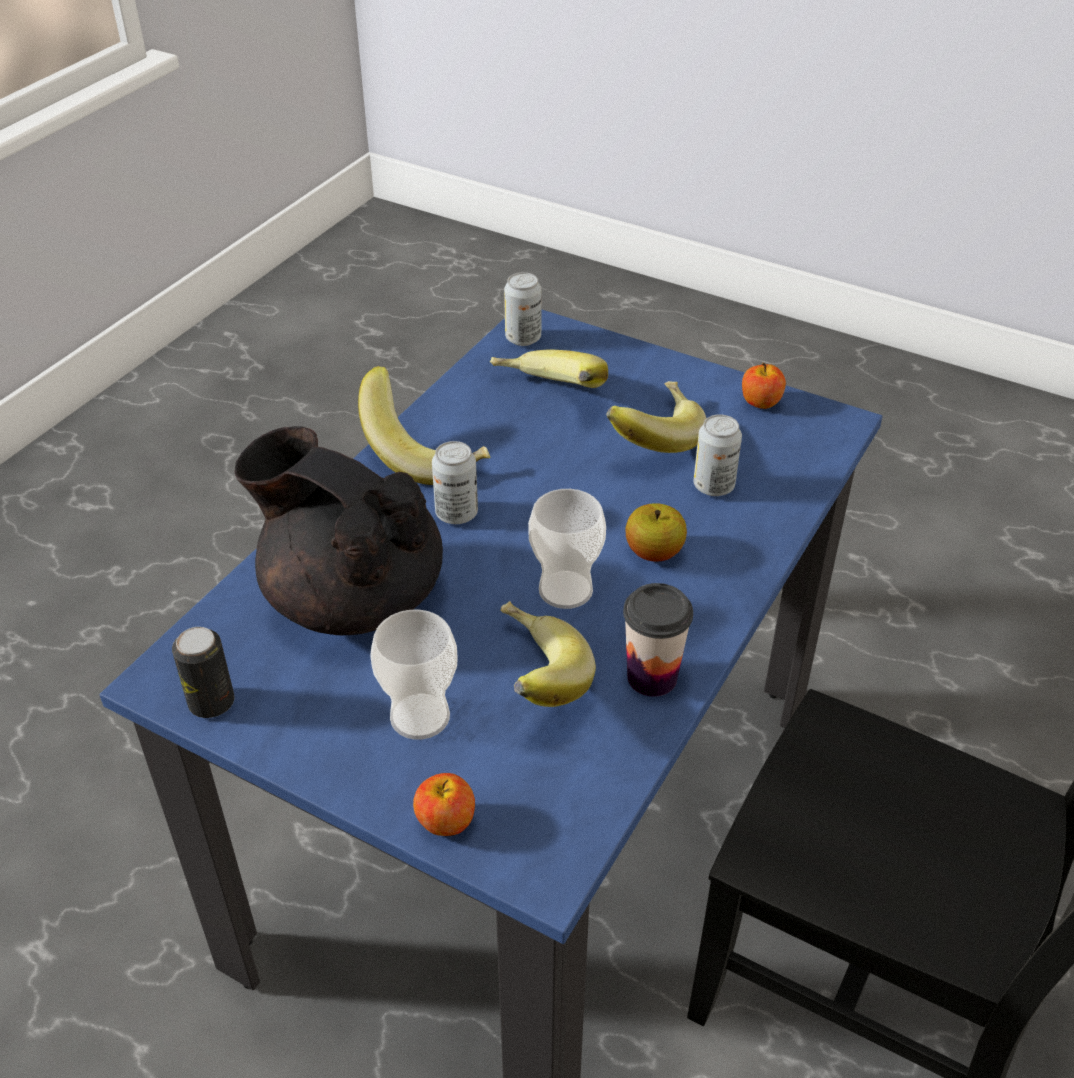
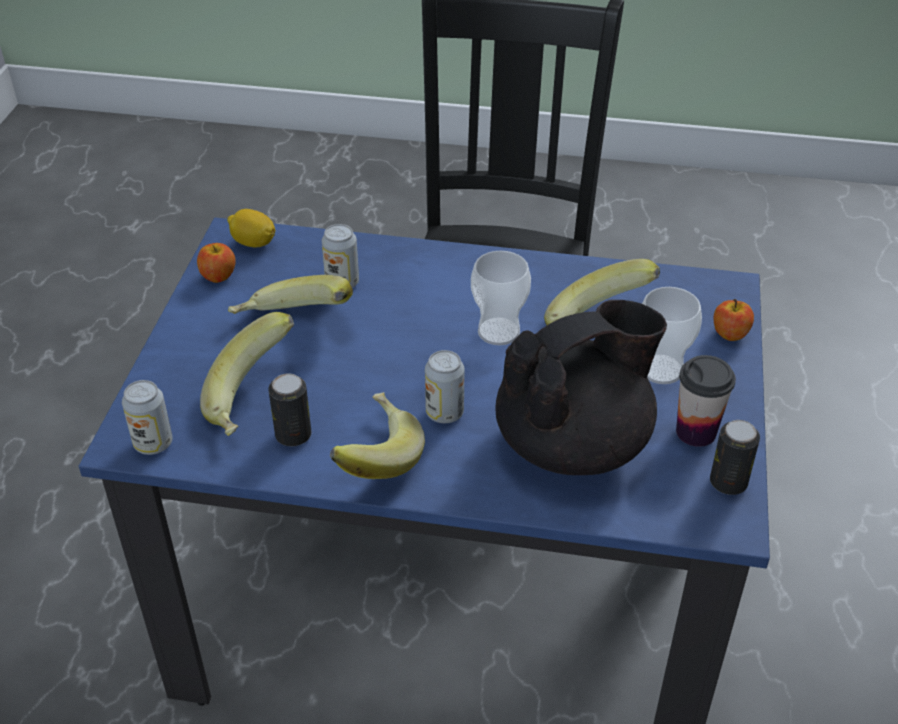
camera: 110 degrees left, 0 degrees up
(352, 596) = (574, 443): black teapot -> black teapot turned 135 degrees counterclockwise
(485, 413) = (293, 435): none -> can
(652, 677) = (556, 276): cup -> cup (696, 432)
(654, 552) = (434, 298): apple -> none
(817, 434) = (253, 243): none -> lemon

